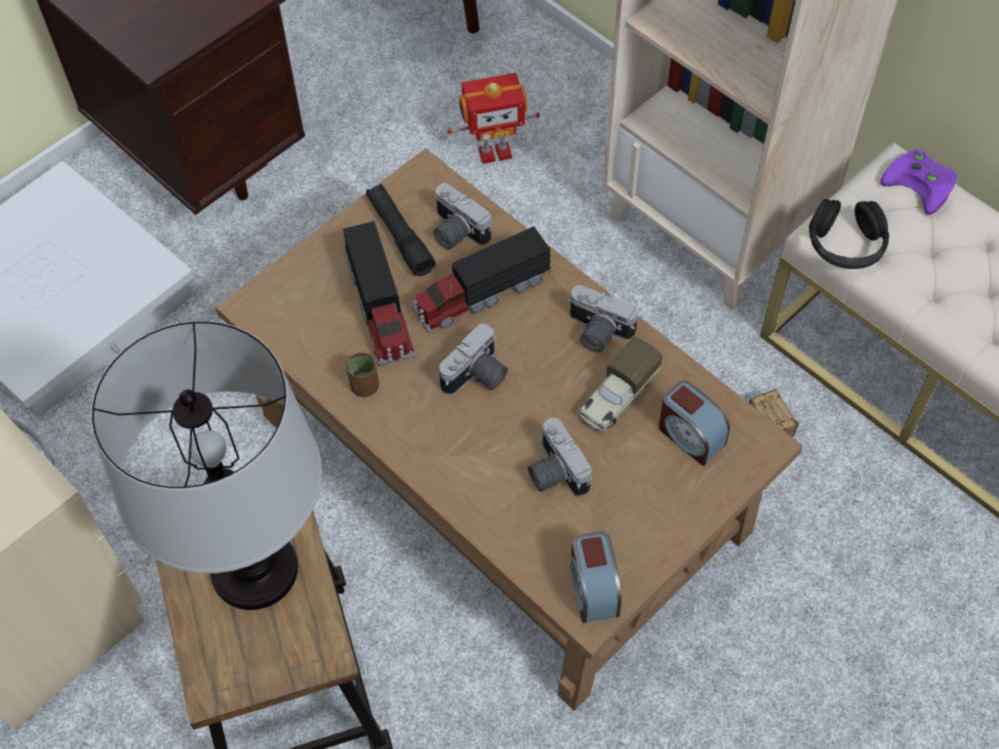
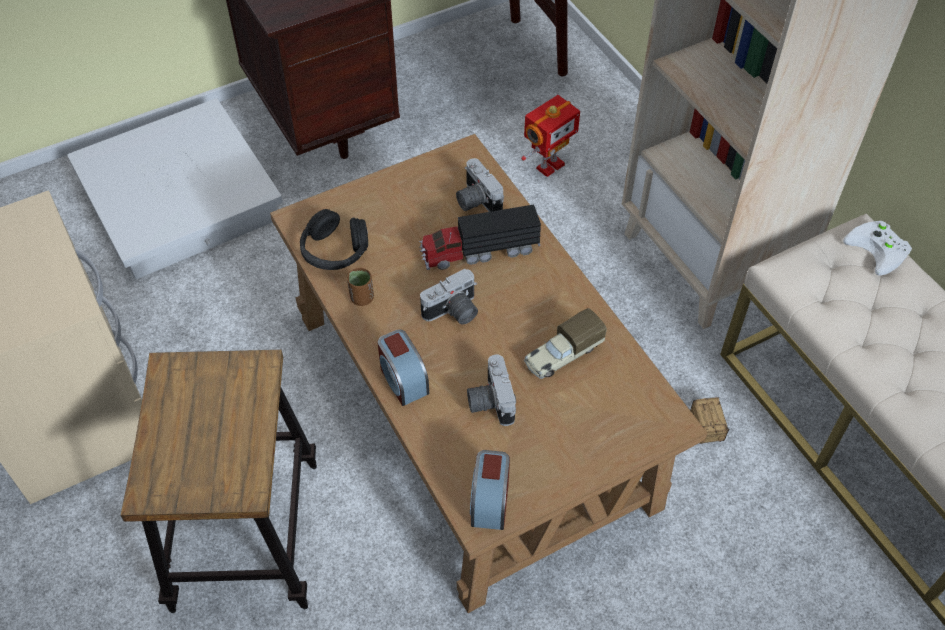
camera: 15 degrees right, 5 degrees down
(255, 568) = (217, 409): table lamp -> none
(380, 308) = (395, 243): toy truck -> none
(399, 235) = (431, 193): black flashlight -> none
(494, 152) = (548, 165): toy robot -> toy robot turned 45 degrees counterclockwise
(596, 333) = (562, 301): camera -> none
(690, 435) = (613, 400): alarm clock -> alarm clock (403, 379)
(845, 245) = (797, 283): black headphones -> black headphones (334, 251)
(922, 184) = (880, 250): purple game controller -> white game controller

